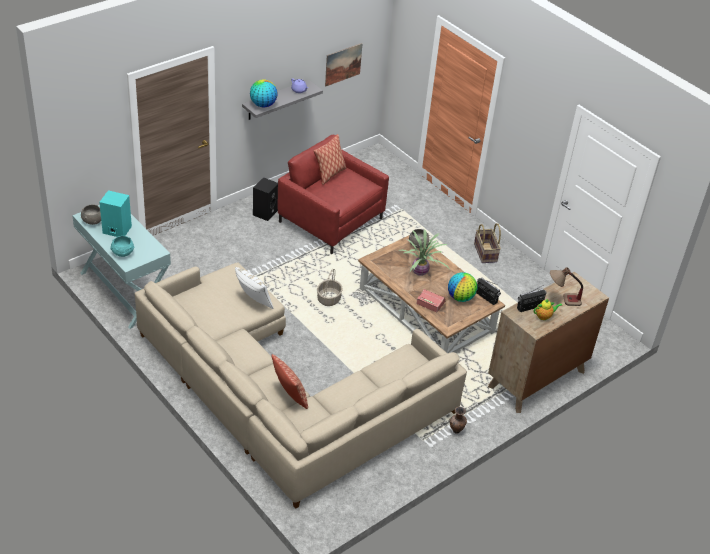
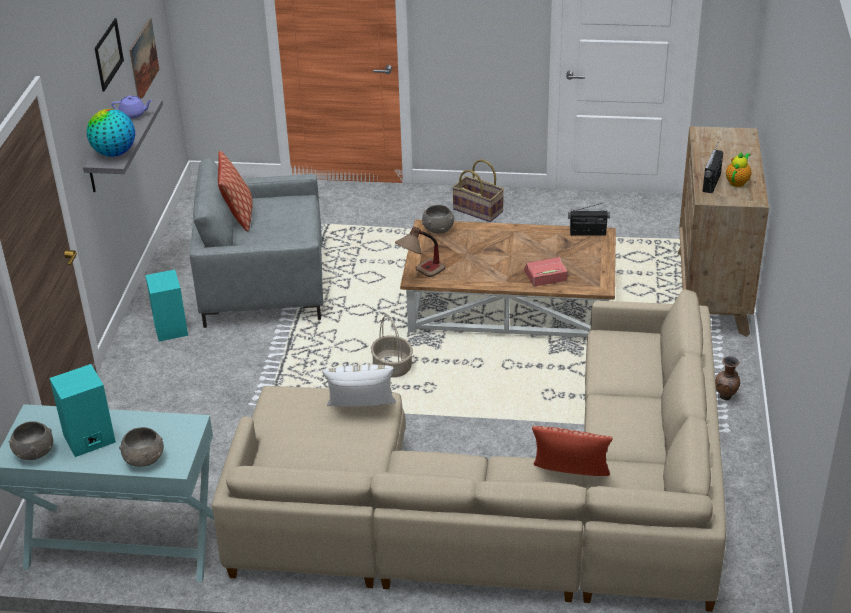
camera: 40 degrees left, 5 degrees down
(122, 253) = (144, 459): turquoise bowl -> grey bowl
(265, 212) = (169, 328): black speaker -> turquoise speaker
(299, 52) = (108, 54): none -> picture
(331, 220) = (263, 285): red armchair -> grey armchair
(420, 272) = (486, 254): potted plant -> none
(460, 297) = (565, 250): globe -> none
(562, 300) = (725, 157): table lamp -> table lamp (420, 275)

